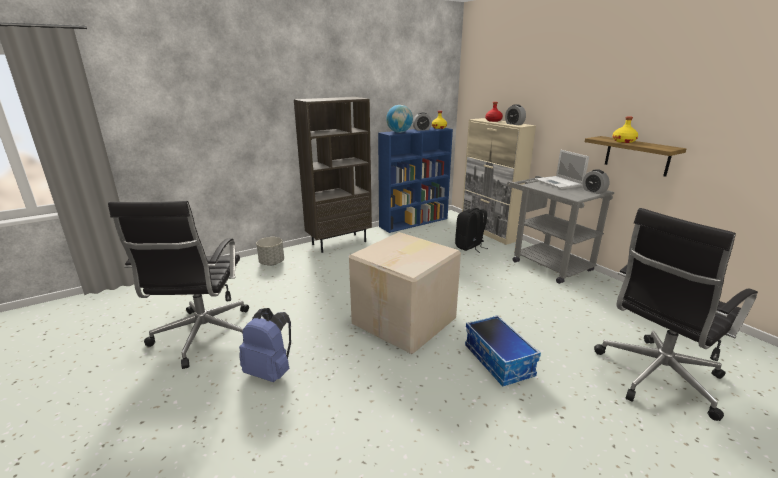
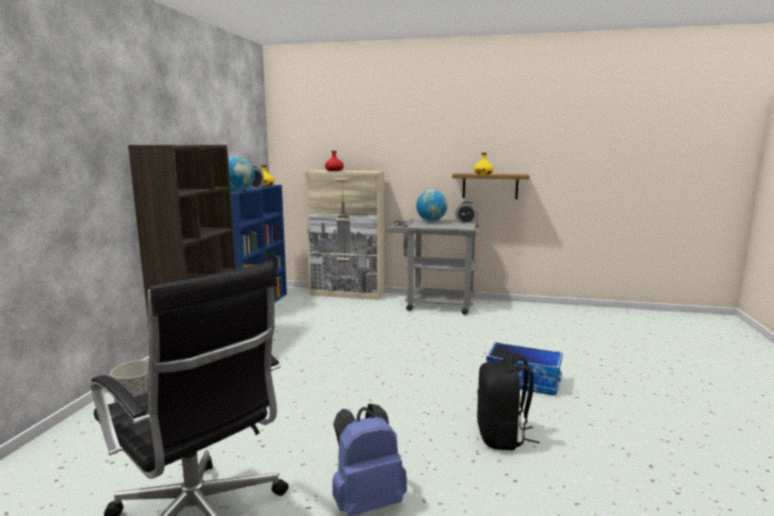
camera: 45 degrees left, 10 degrees down
(405, 321) = (409, 388): cardboard box -> none
(469, 247) = (352, 310): black backpack -> black backpack (502, 436)
(514, 124) = (364, 171): alarm clock -> none
(559, 183) = (431, 221): laptop -> globe
(656, 377) = (606, 347): black office chair -> none

